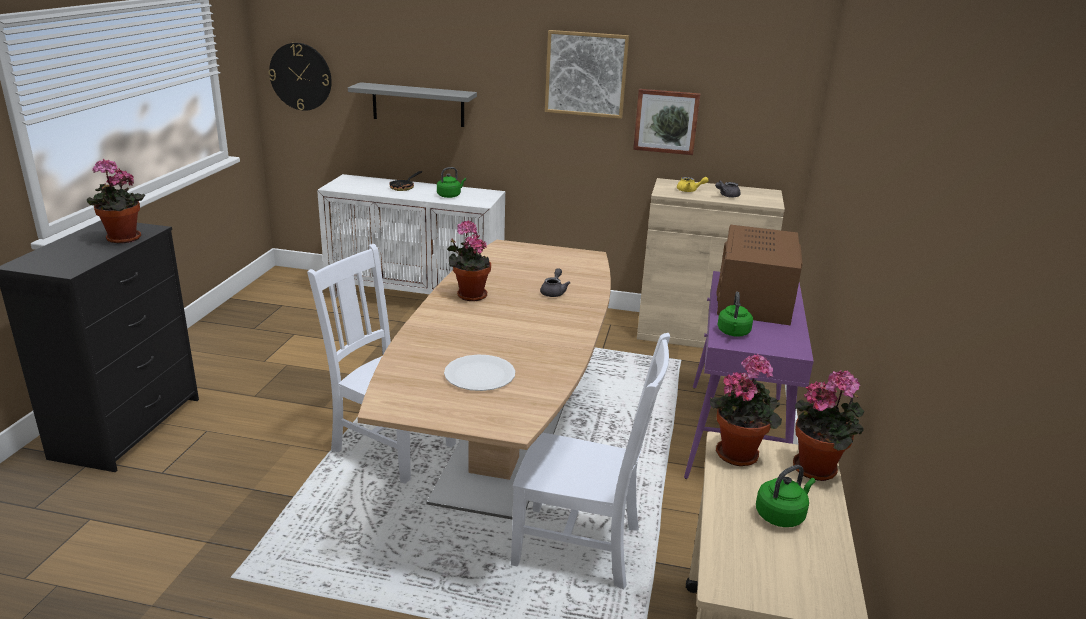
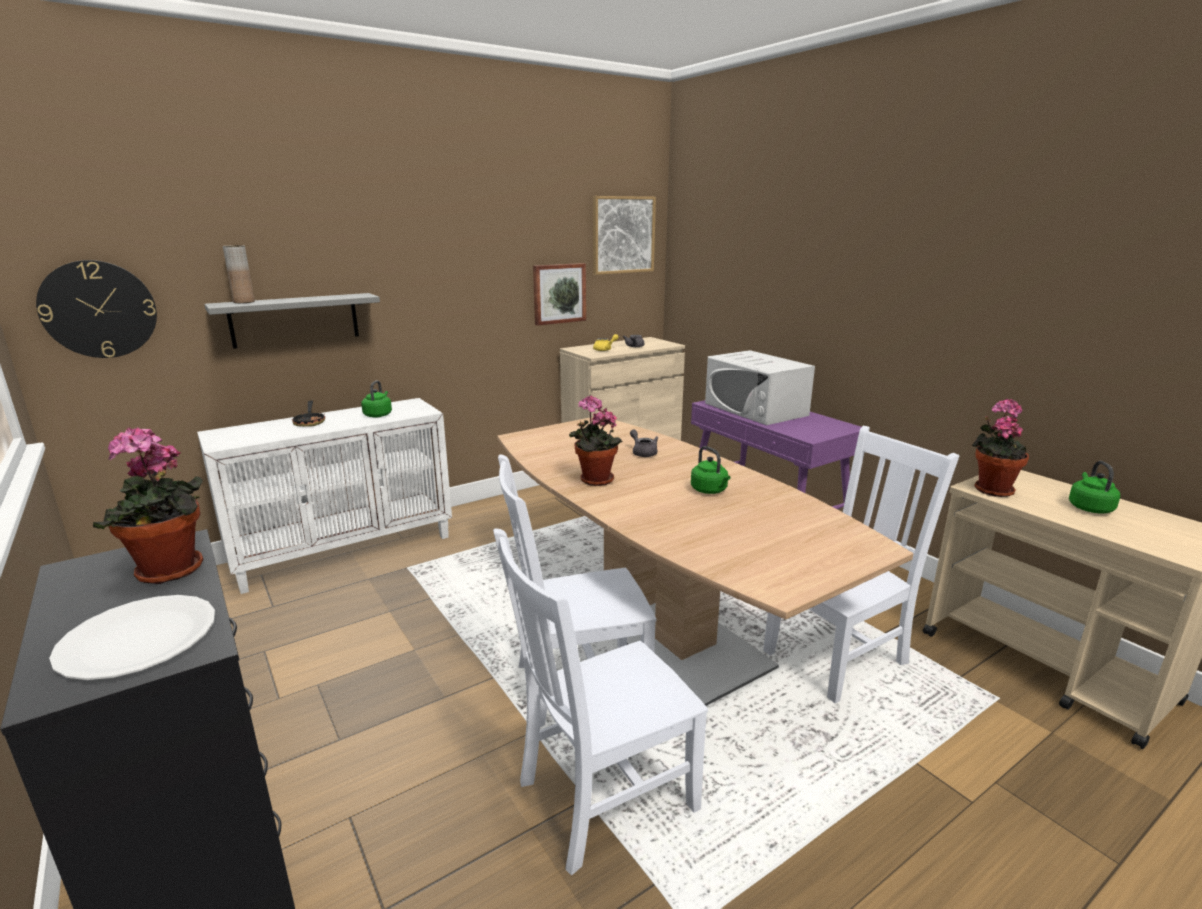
camera: 45 degrees left, 5 degrees down
(300, 502) = (601, 797): none -> white chair
(379, 85) = (244, 302): none -> brown vase
(479, 375) = (763, 528): white plate -> white plate (138, 639)
(586, 74) = (483, 257): picture -> picture (623, 235)
(733, 333) = (801, 431): green kettle -> green kettle (710, 490)
(754, 299) = (755, 409): brown microwave -> white microwave
(818, 469) = (1028, 477): potted plant -> none

